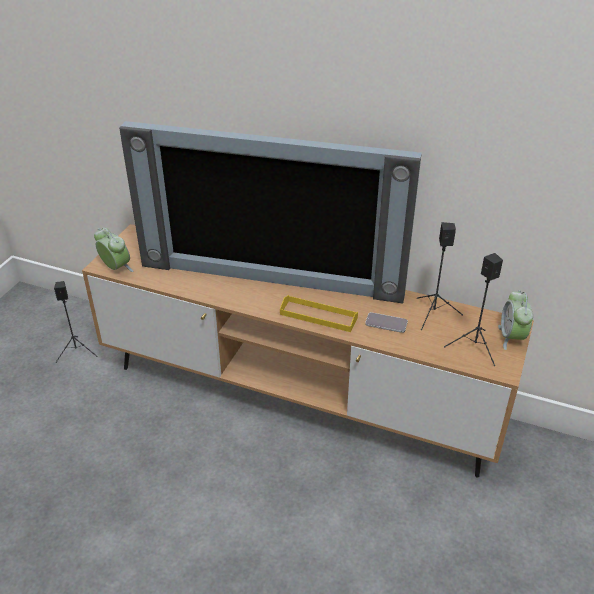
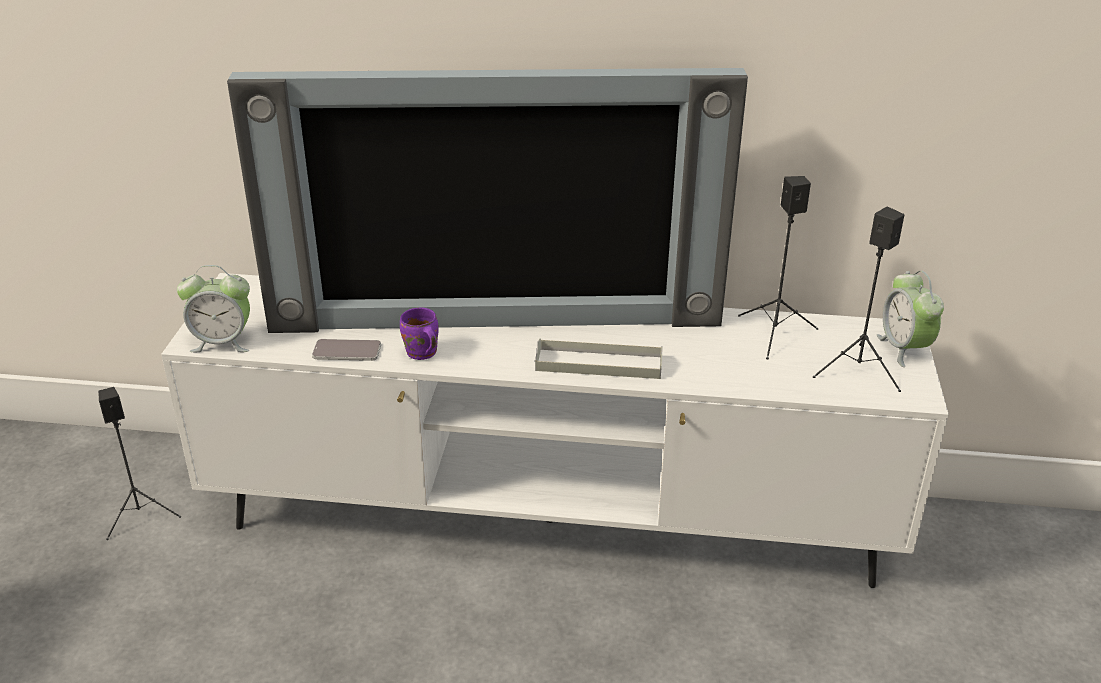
camera: 15 degrees left, 5 degrees down
(116, 268) = (222, 342): alarm clock -> alarm clock turned 150 degrees clockwise
(219, 293) = (421, 354): none -> purple mug
(297, 397) = (550, 521): brown tv stand -> white tv stand
(318, 316) = (599, 363): yellow tray -> grey tray
(386, 323) = (709, 358): phone -> phone (347, 351)

